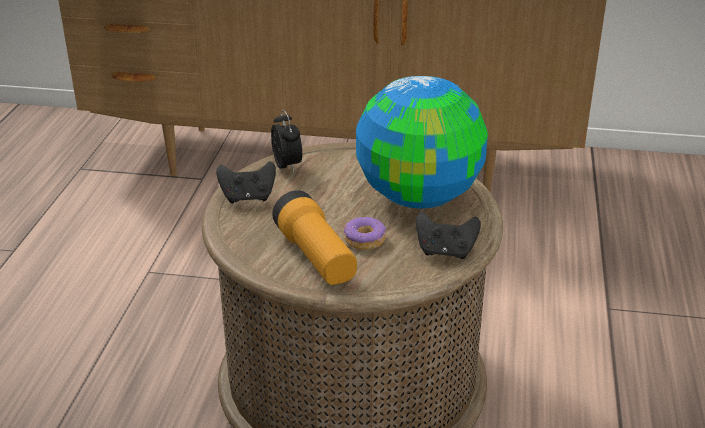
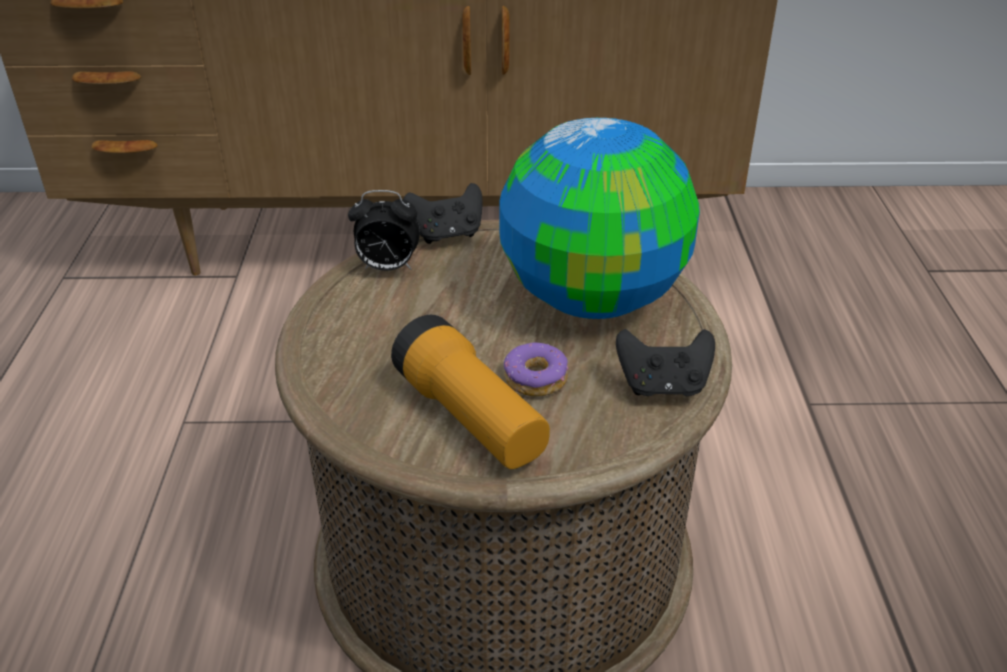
camera: 10 degrees left, 5 degrees up
(248, 197) = (339, 326): black game controller -> black game controller (447, 234)
(287, 166) = (387, 268): alarm clock -> alarm clock turned 120 degrees clockwise

